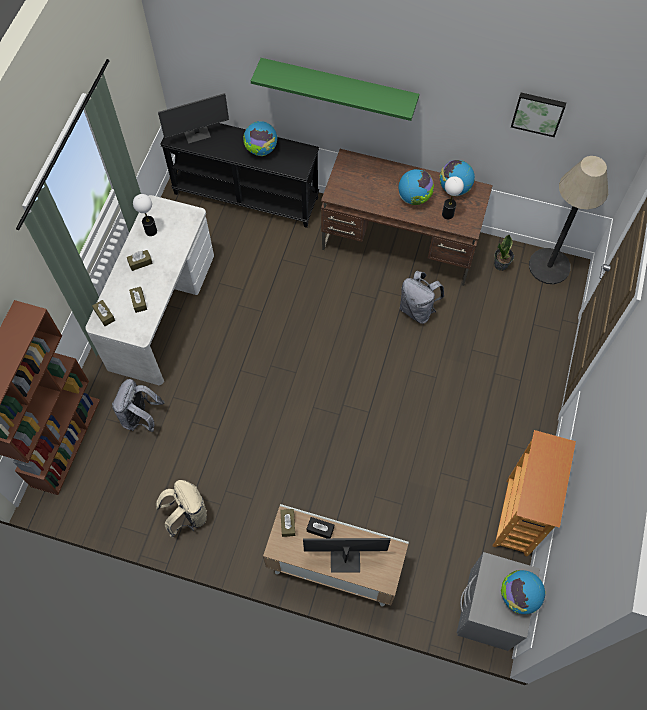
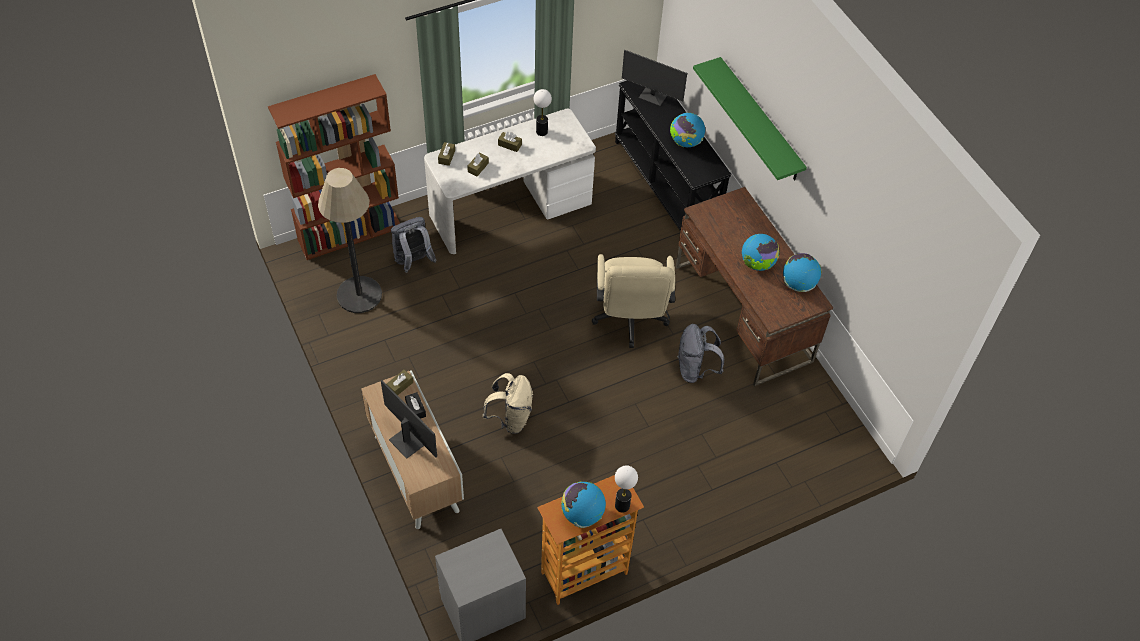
camera: 45 degrees right, 10 degrees down
(187, 515) = (366, 347): beige backpack -> beige backpack (511, 418)
(339, 316) = (630, 321): none -> beige office chair
(448, 214) = (768, 296): table lamp -> table lamp (622, 505)
(501, 264) = (805, 399): potted plant -> none
(518, 596) = (487, 578): globe -> globe (582, 514)
(538, 113) = (877, 247): picture -> none
(549, 266) = (846, 435): floor lamp -> floor lamp (359, 295)

